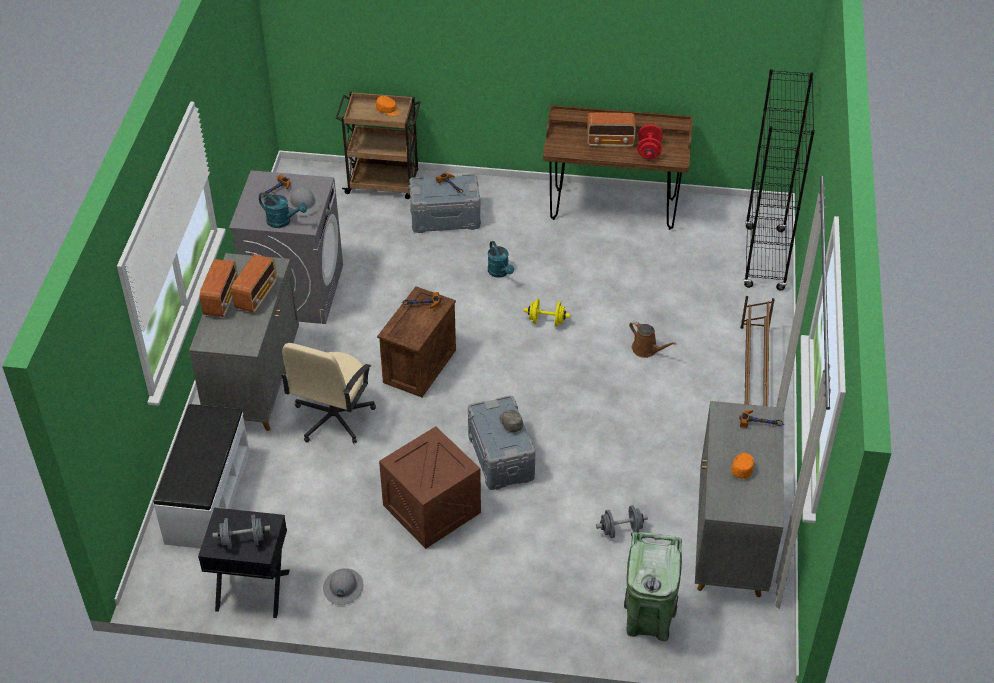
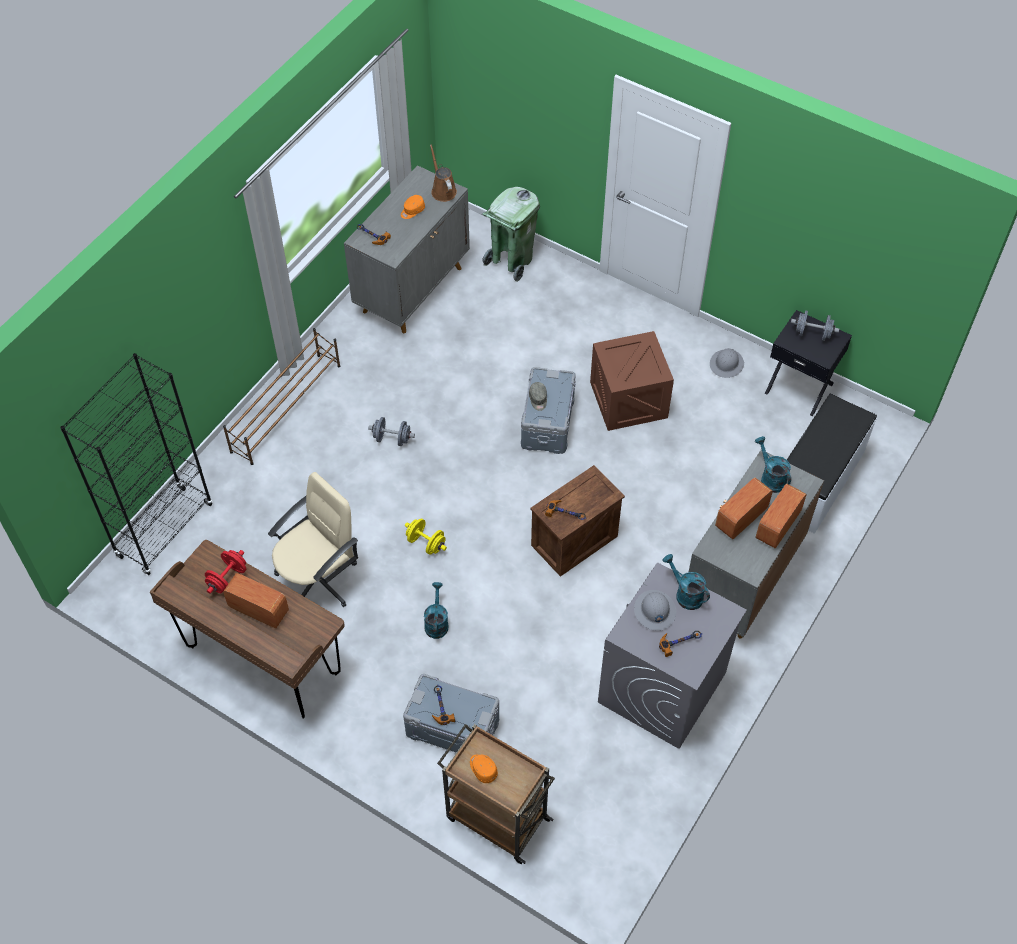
camera: 155 degrees left, 10 degrees up
(240, 335) = (770, 477): none -> turquoise watering can
(333, 418) = (679, 516): beige office chair -> beige office chair (318, 579)
(621, 530) = (488, 328): grey dumbbell -> grey dumbbell (392, 439)
(646, 349) = (354, 475): brown watering can -> brown watering can (442, 190)

